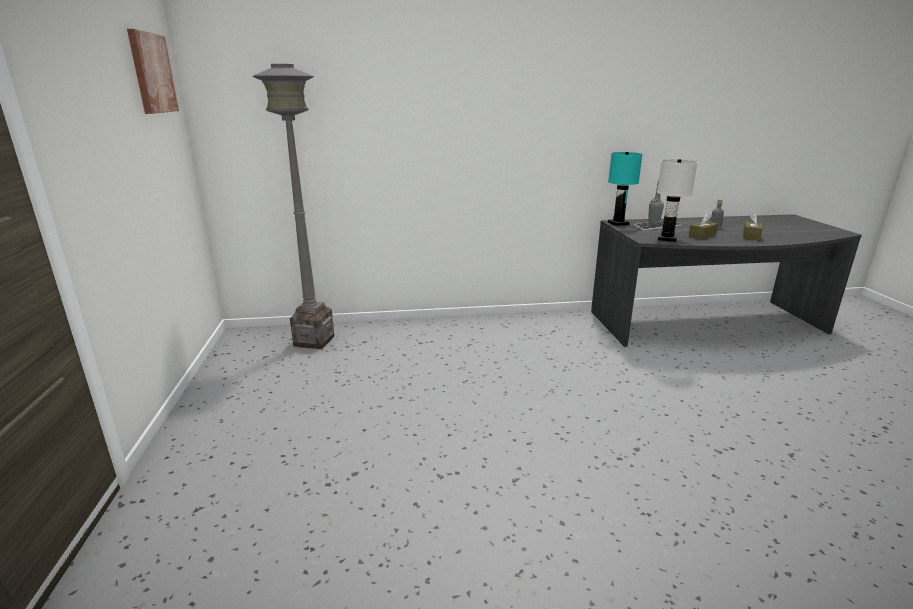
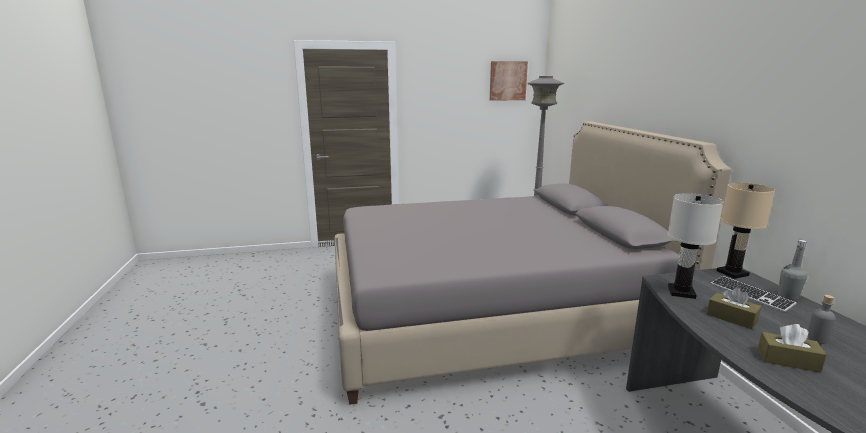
camera: 85 degrees right, 5 degrees down
(491, 396) = (489, 314): none -> grey bed
(618, 223) = (731, 273): turquoise table lamp -> beige table lamp

